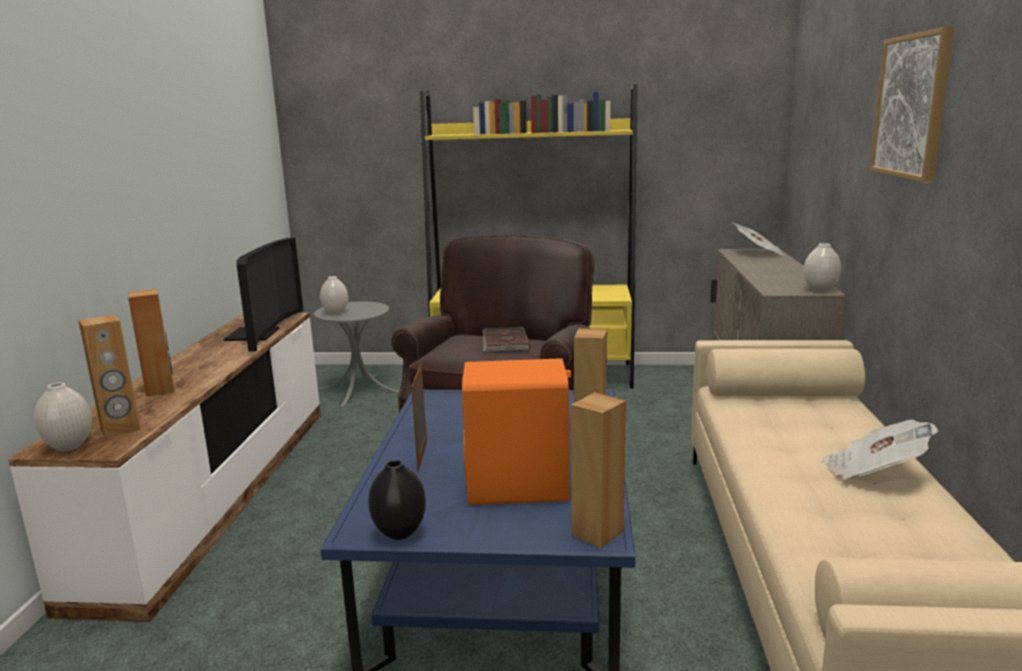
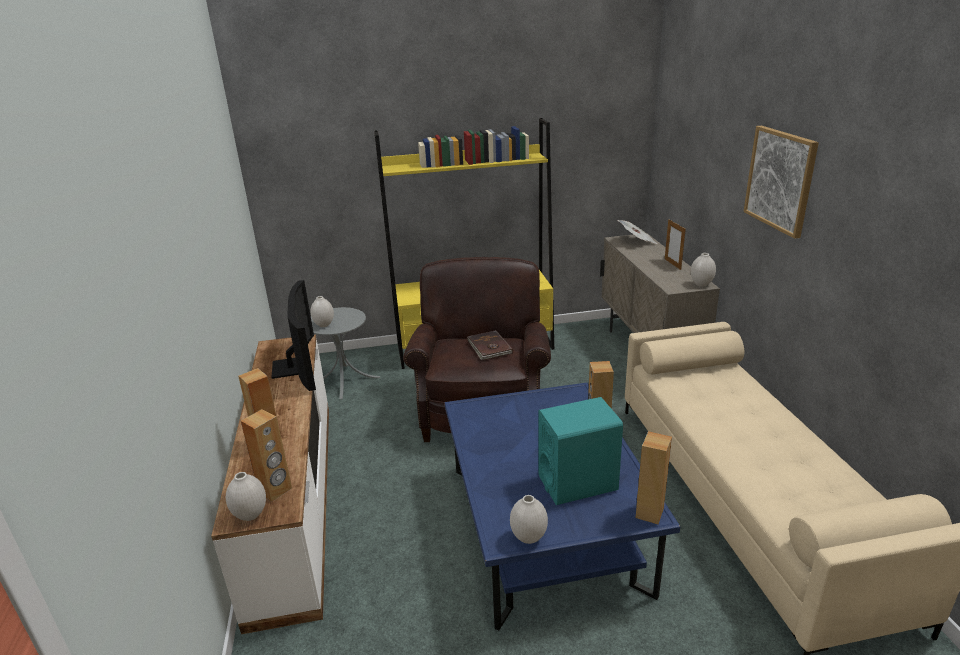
camera: 15 degrees left, 10 degrees up
(399, 533) = (528, 538): black vase -> white vase
(422, 457) = (497, 467): picture frame -> picture frame (672, 264)
(518, 486) = (578, 483): orange speaker -> turquoise speaker
(873, 472) = (775, 429): newspaper -> none

